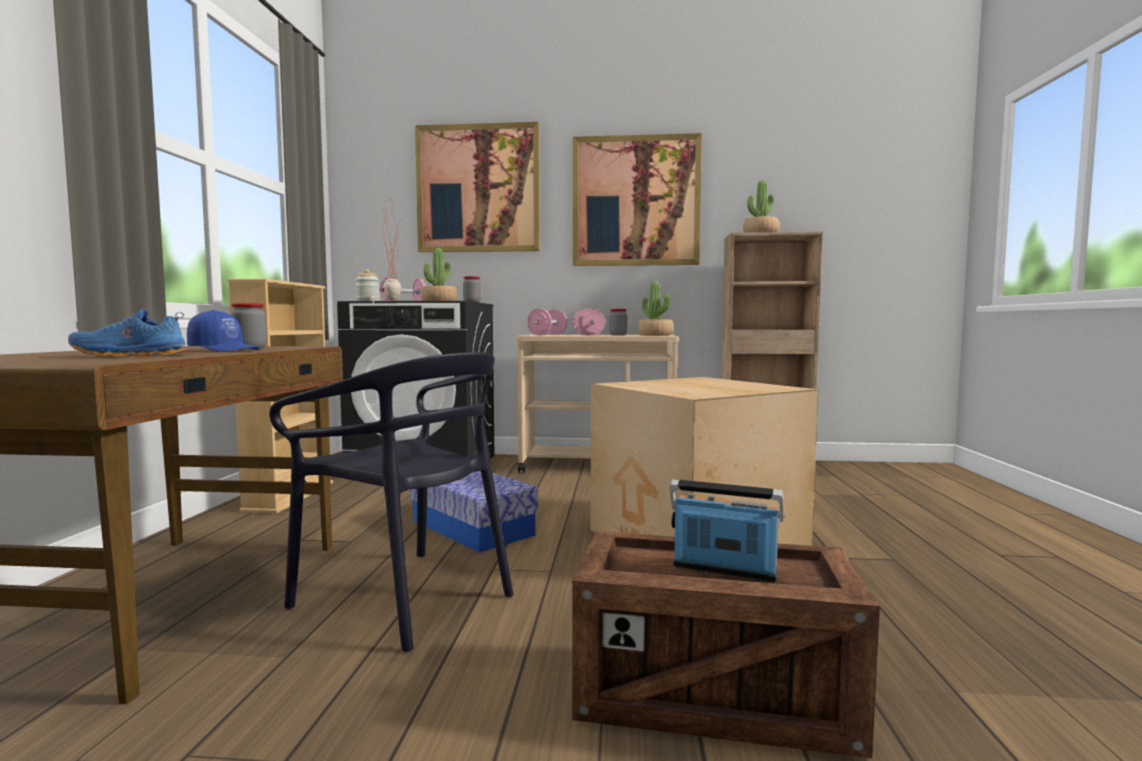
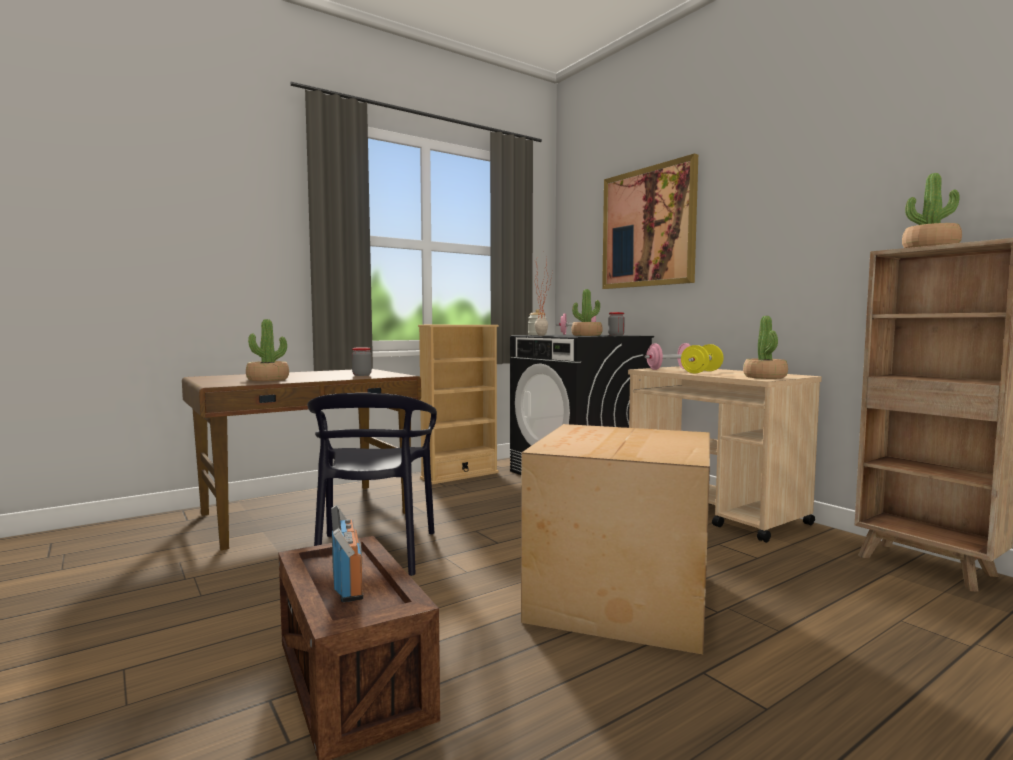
camera: 50 degrees right, 0 degrees up
(129, 355) = (268, 379): blue shoe -> potted plant
(225, 350) = (333, 377): blue cap -> none
(472, 527) = (497, 527): storage box -> none
(588, 335) = (701, 372): pink dumbbell -> yellow dumbbell
(618, 335) = (735, 373): jar -> none
(635, 201) = (789, 220): picture -> none

